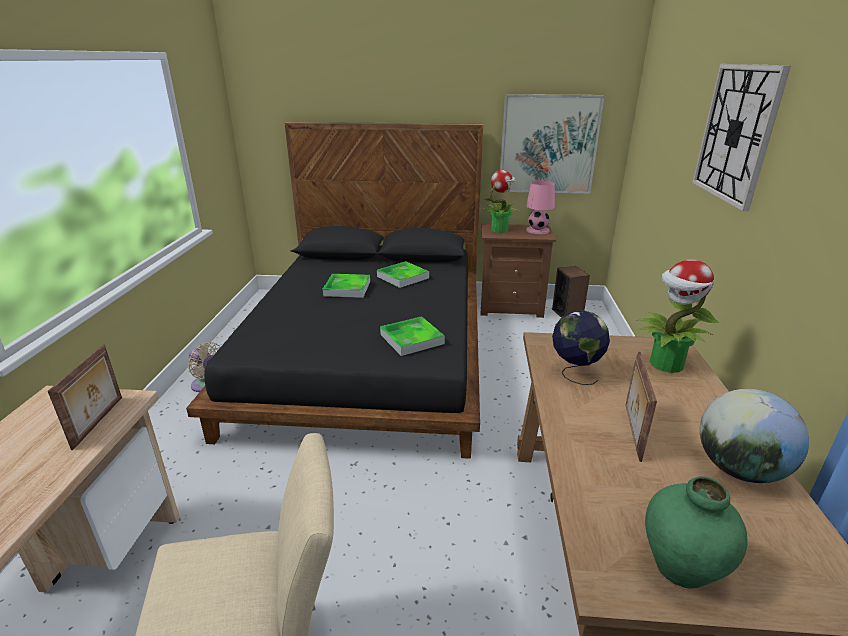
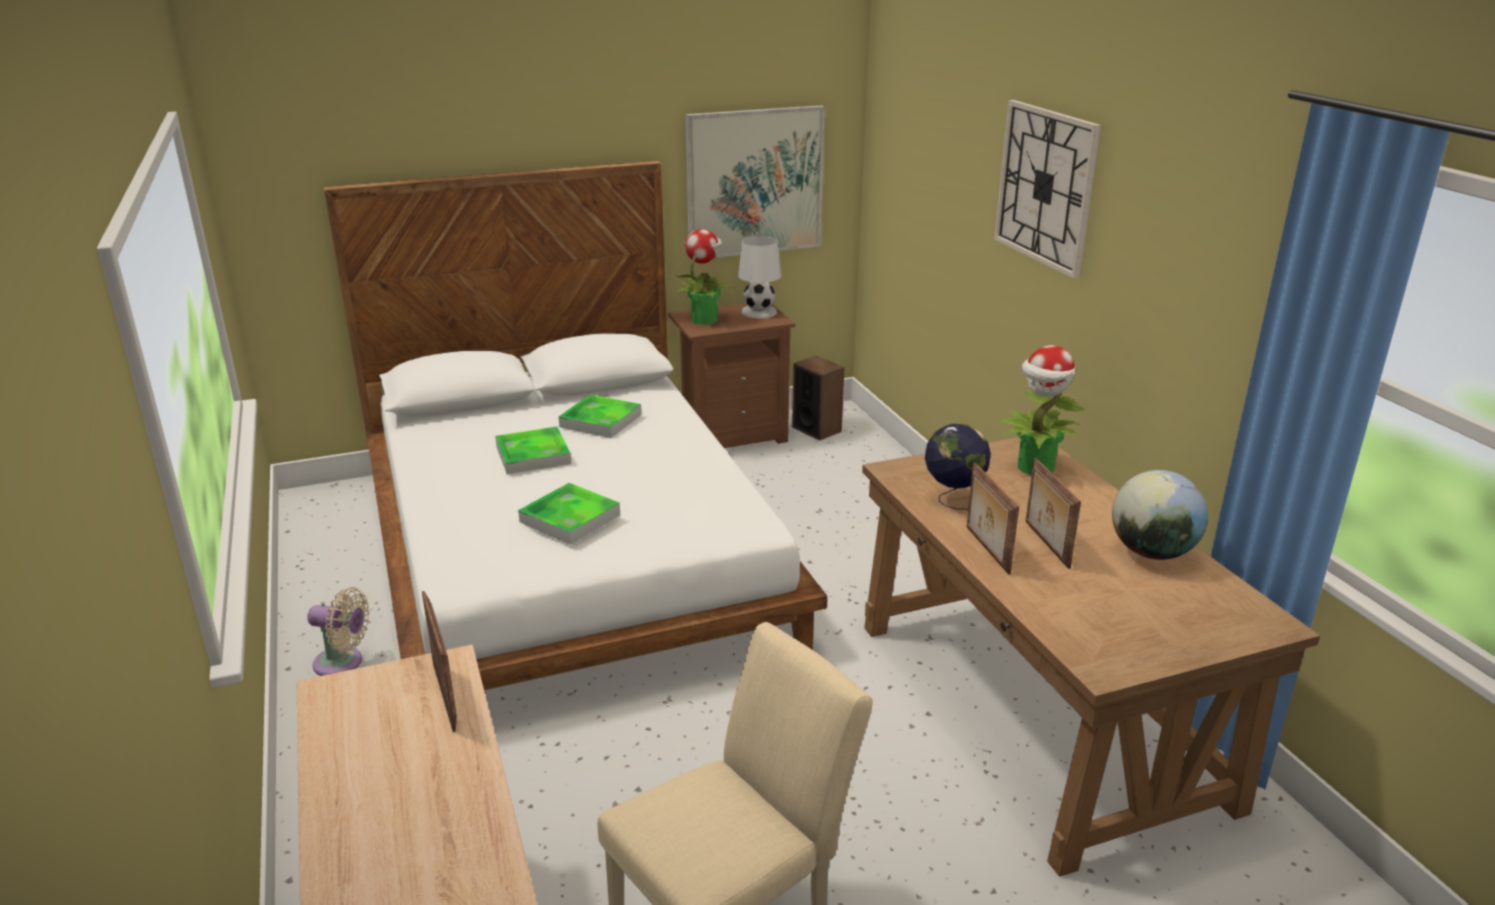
camera: 25 degrees left, 0 degrees up
(369, 354) = (571, 553): black bed -> white bed
(412, 339) = (695, 507): tray -> tray (570, 518)
(538, 230) = (759, 312): pink table lamp -> white table lamp
(572, 422) = (986, 550): none -> picture frame
(680, 568) = (1148, 641): green vase -> none

